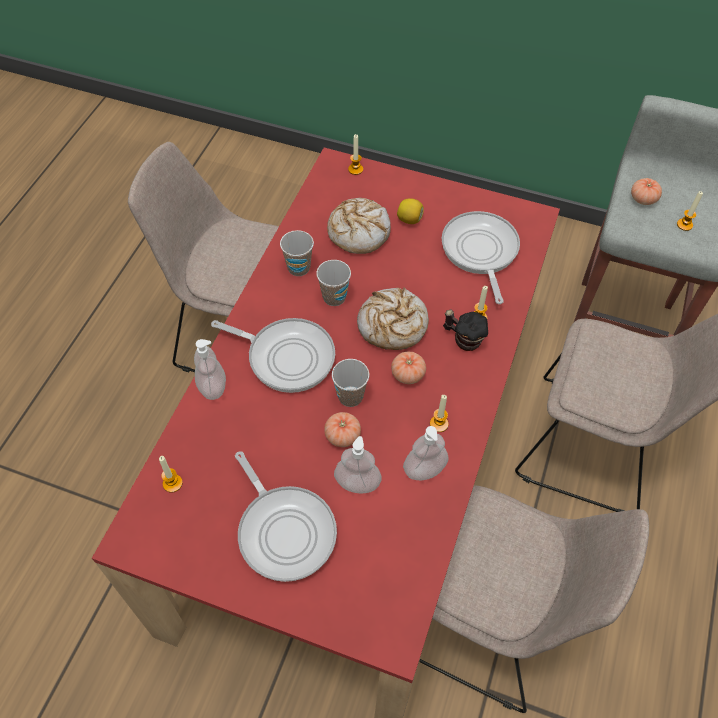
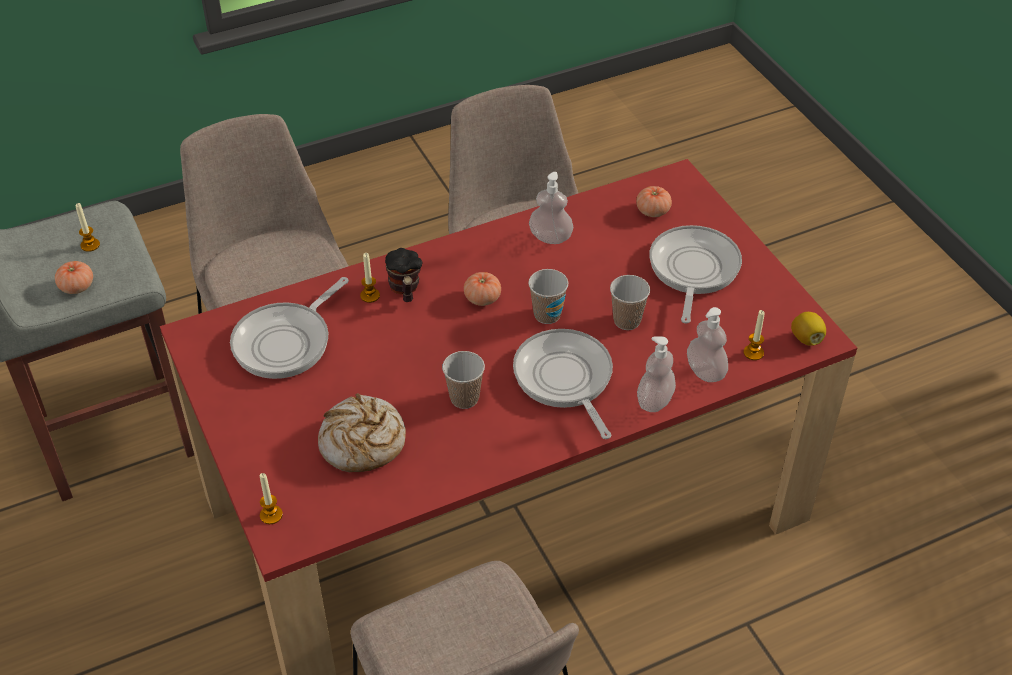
camera: 135 degrees left, 10 degrees down
(298, 268) = (463, 450): cup -> cup (627, 321)
(342, 435) = (585, 295): tomato -> tomato (652, 211)
(357, 483) = (608, 261): soap dispenser -> soap dispenser (705, 371)
(392, 325) = (446, 340): bread -> none
(409, 219) = (300, 417): lemon -> lemon (806, 338)
(439, 424) = (503, 254): candle -> none

